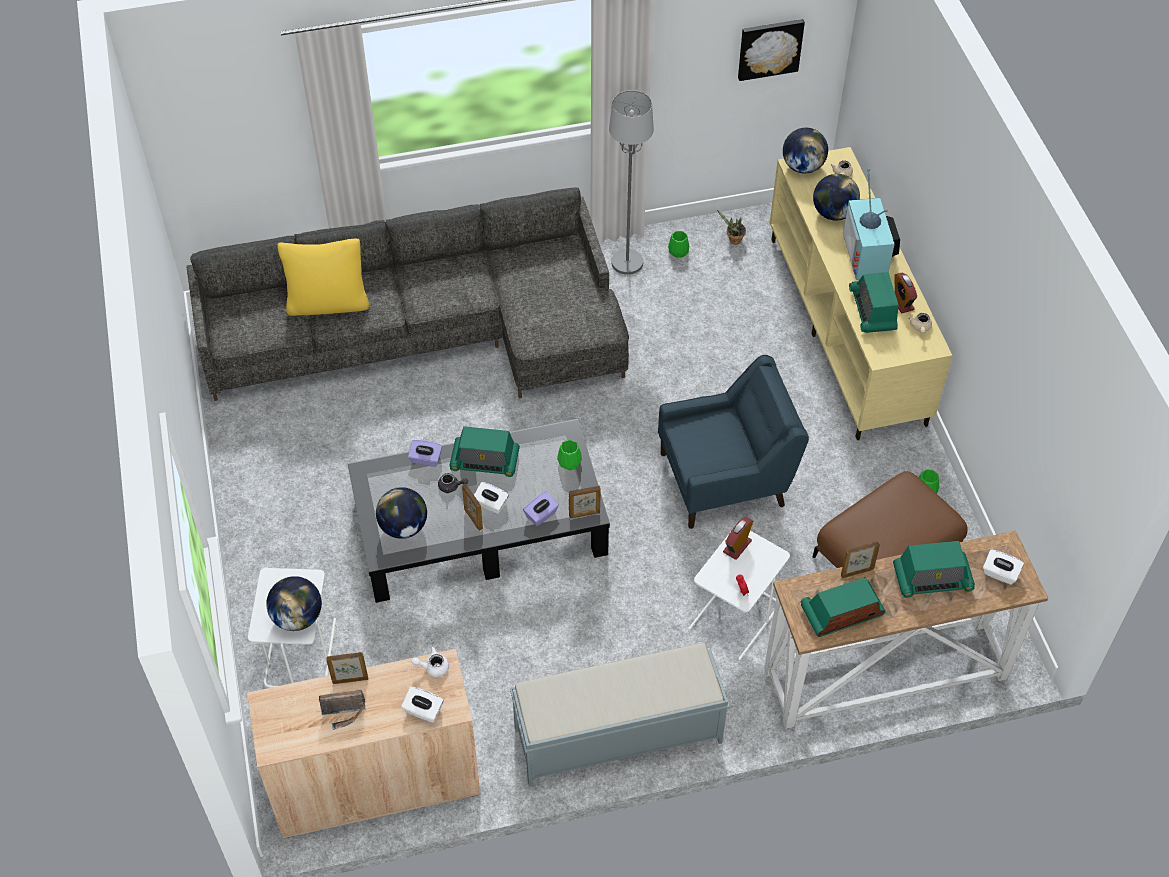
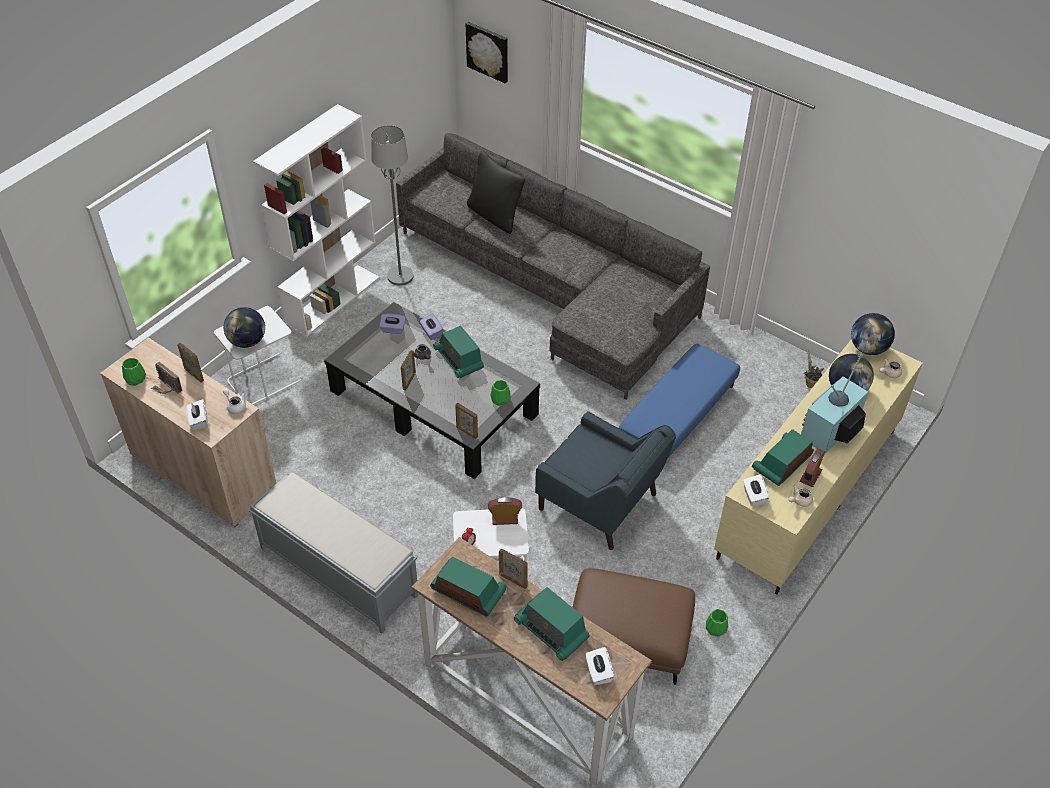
camera: 50 degrees right, 5 degrees down
(246, 522) = (332, 300): none -> white bookcase
(328, 303) = (495, 216): yellow pillow -> black pillow
(403, 527) = (371, 354): globe -> none
(491, 504) = (428, 382): white tissue box -> white tissue box (753, 496)
(541, 515) = (444, 411): purple tissue box -> purple tissue box (393, 329)
(627, 262) = (722, 342): grey floor lamp -> grey floor lamp (400, 276)
(679, 251) = (764, 362): green vase -> green vase (136, 379)
(680, 355) = (677, 416): none -> blue ottoman
(769, 48) = (896, 235): picture -> picture (488, 51)

